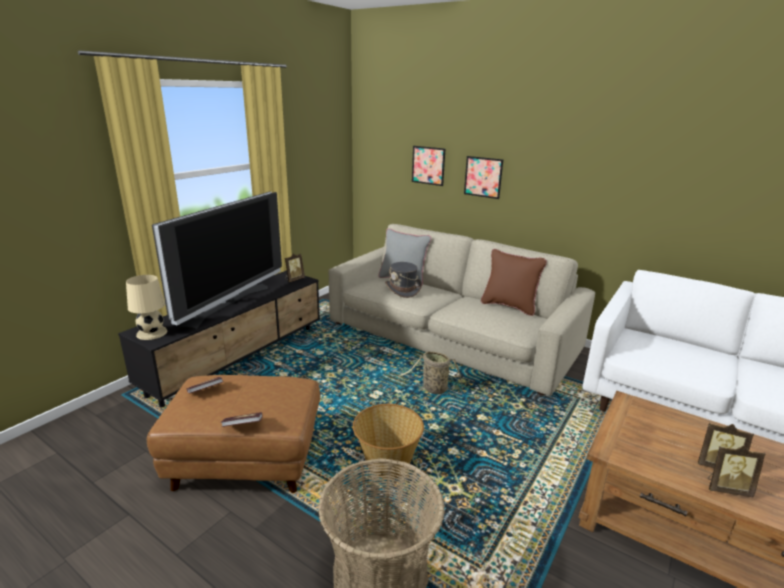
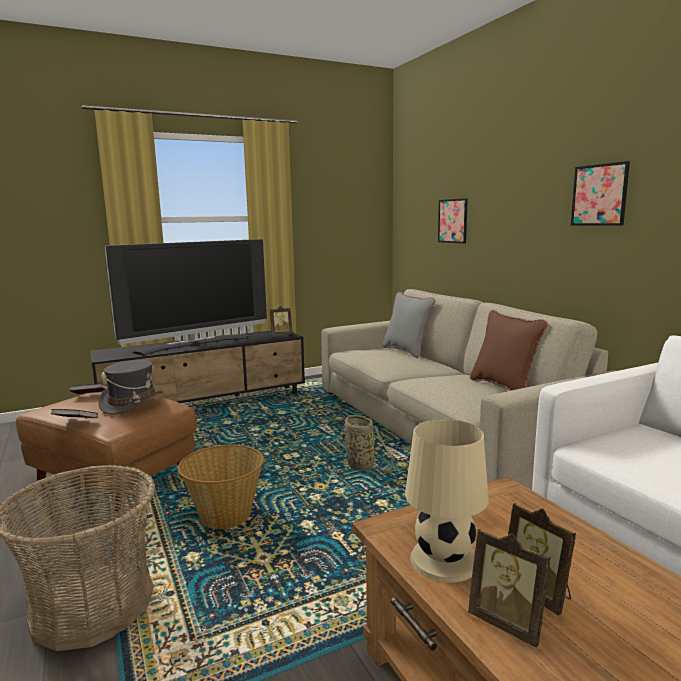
camera: 30 degrees right, 10 degrees down
(152, 333) = (110, 353): beige table lamp -> beige table lamp (445, 560)
(403, 289) = (387, 356): grey hat -> grey hat (132, 403)
(483, 177) = (503, 227): picture -> picture (599, 195)

